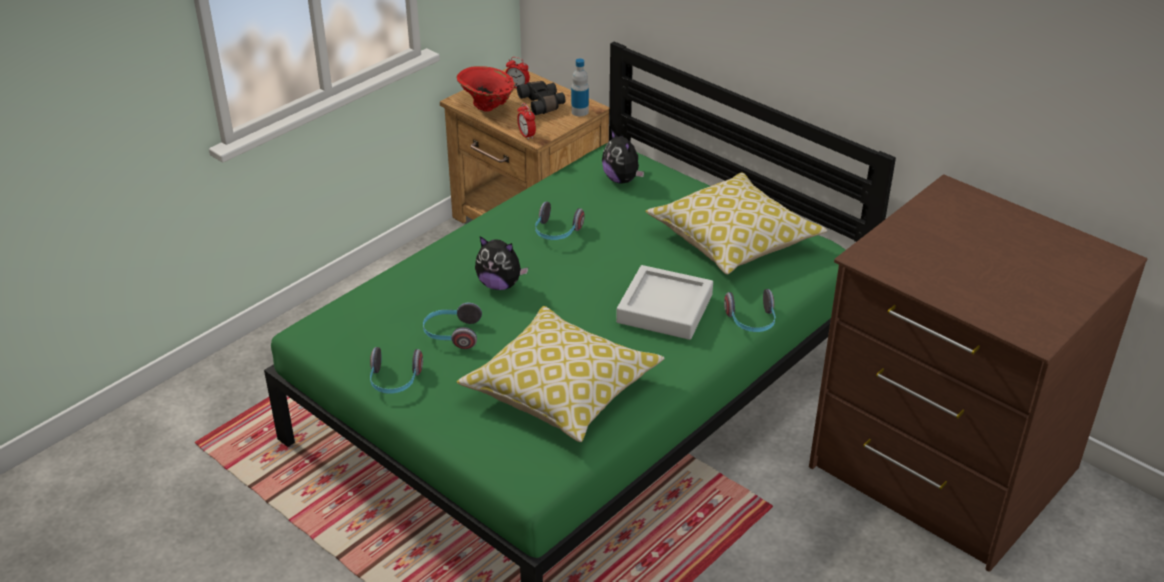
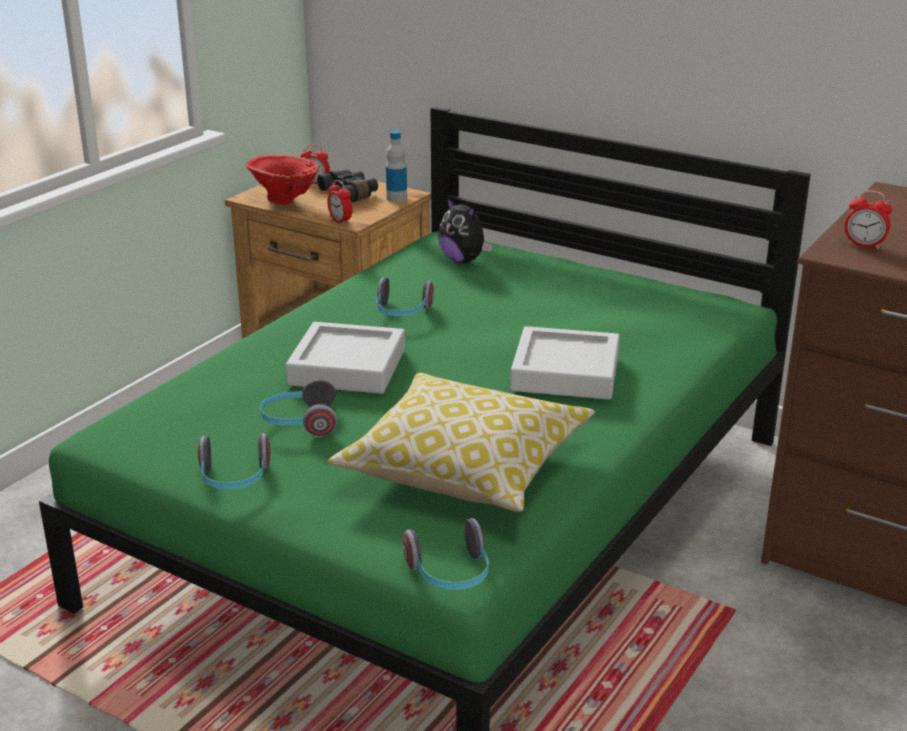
camera: 10 degrees left, 10 degrees down
(500, 285) = (347, 367): plush toy -> grey tray
(733, 240) = (619, 304): pillow -> none
(751, 322) = (677, 376): headphones -> headphones (450, 575)
(893, 250) = (864, 245): none -> alarm clock

